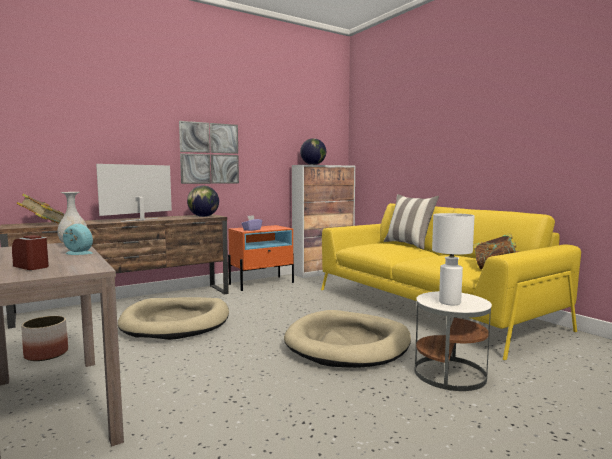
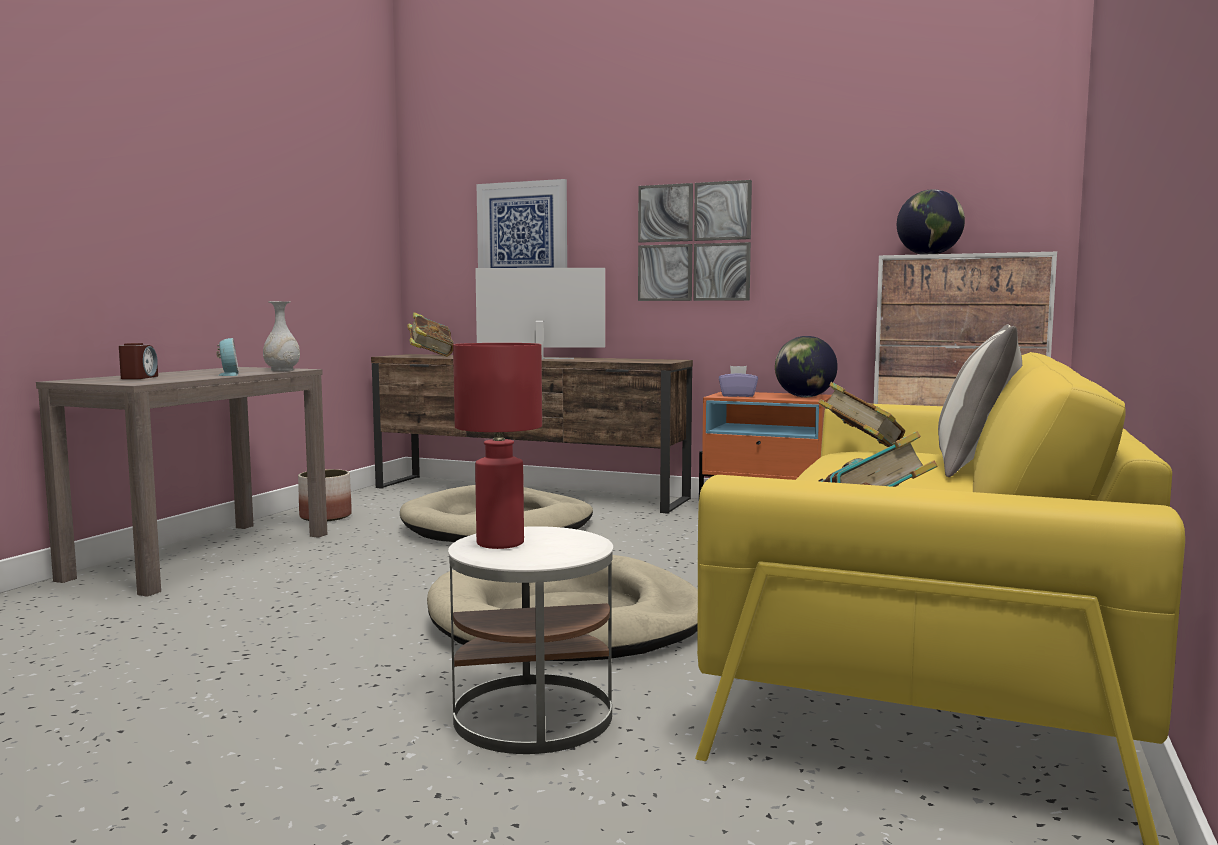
camera: 55 degrees right, 0 degrees up
(100, 140) = (522, 232): none -> picture
(203, 216) = (643, 361): globe -> globe (804, 397)
(361, 244) = (860, 448): none -> book
(450, 303) = (499, 543): white table lamp -> red table lamp

